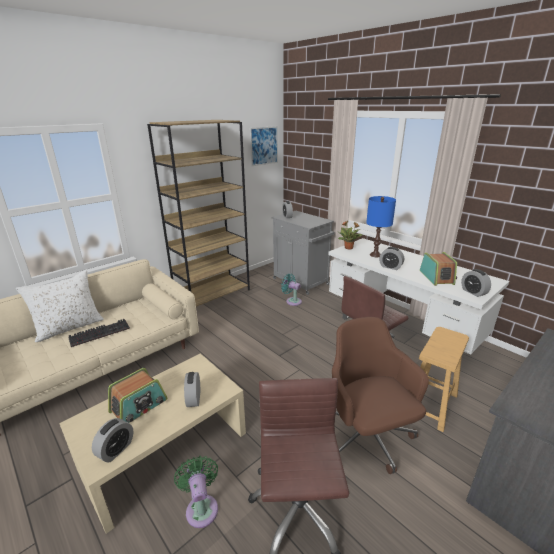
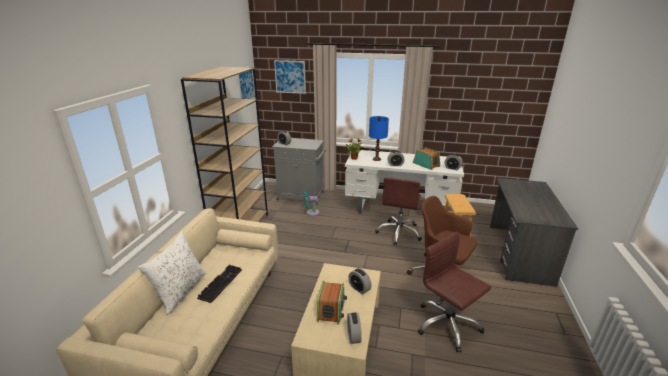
camera: 35 degrees left, 0 degrees up
(201, 507) = (399, 352): green fan -> none
(313, 141) = (290, 77): none -> picture

